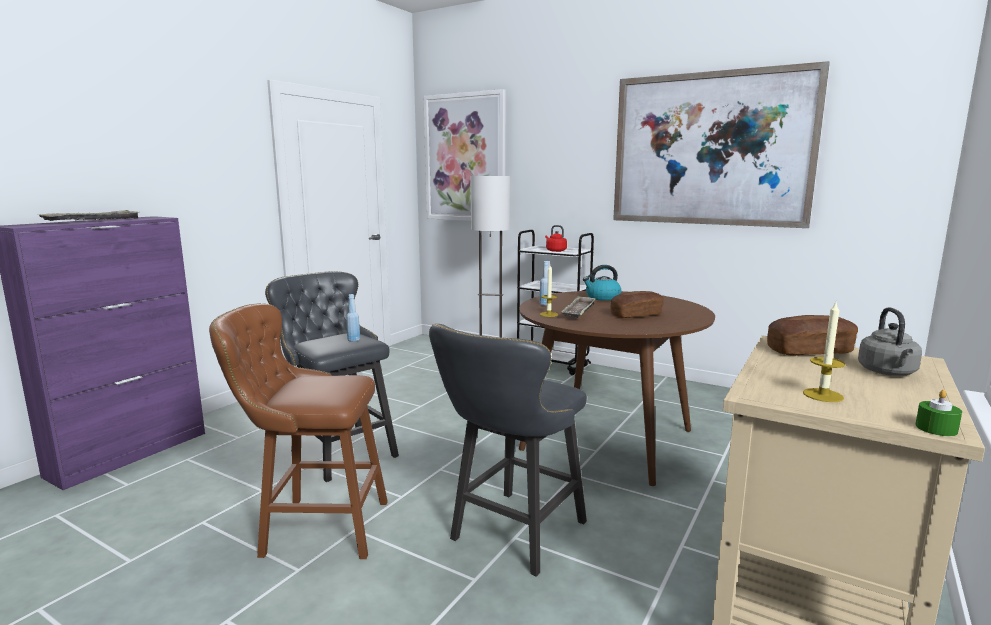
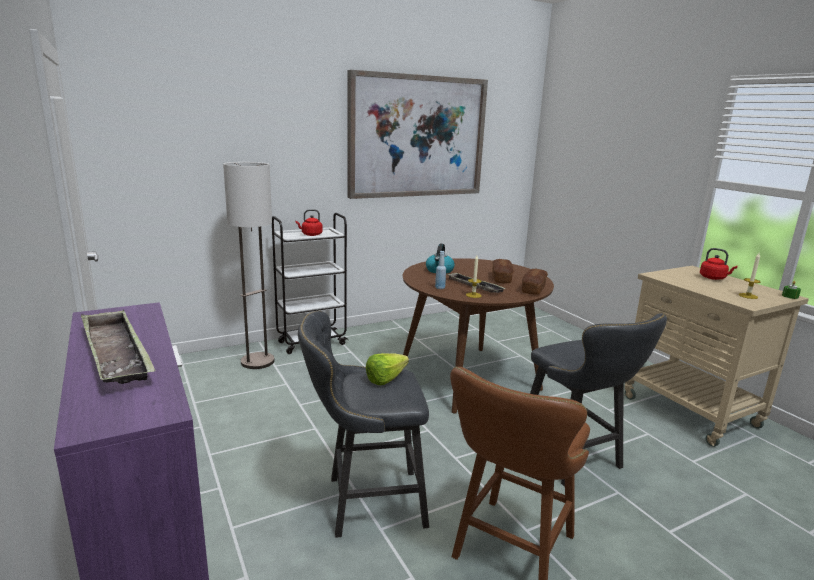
camera: 60 degrees left, 5 degrees up
(354, 340) = (389, 379): blue bottle -> lettuce
(465, 158) = (162, 137): picture -> none
(809, 351) = (674, 276): bread -> bread (533, 289)
(888, 372) = (714, 278): grey kettle -> red kettle

